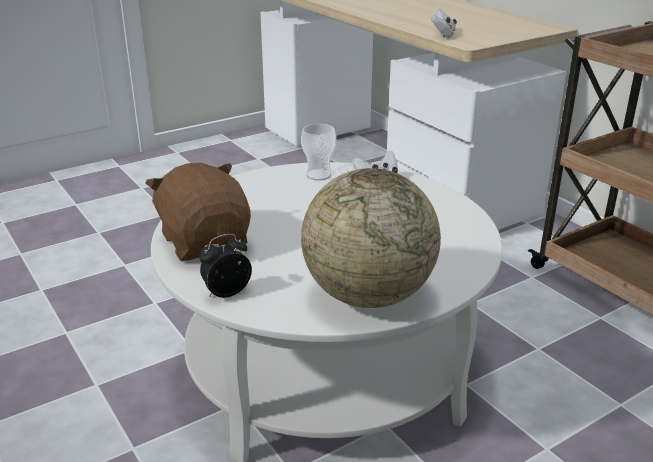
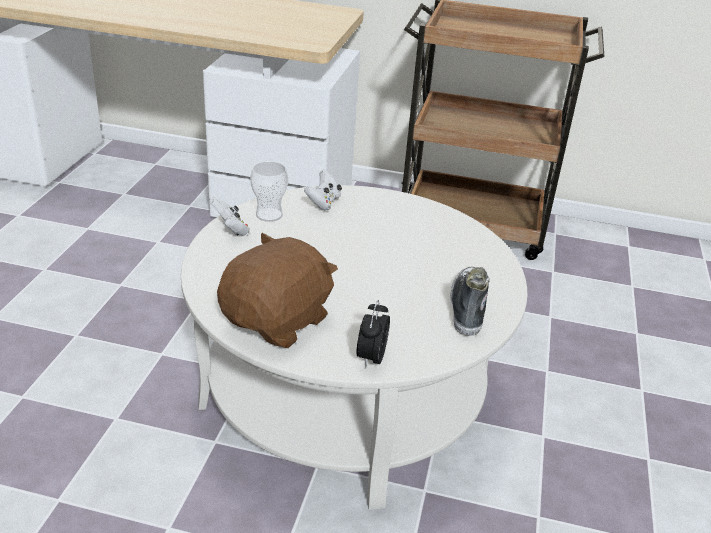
camera: 45 degrees left, 5 degrees up
(205, 241) = (278, 321): brown plush toy -> brown plush toy turned 105 degrees clockwise
(368, 295) = (467, 307): globe -> shoe
(443, 34) = (275, 38): white game controller -> white game controller (231, 229)

